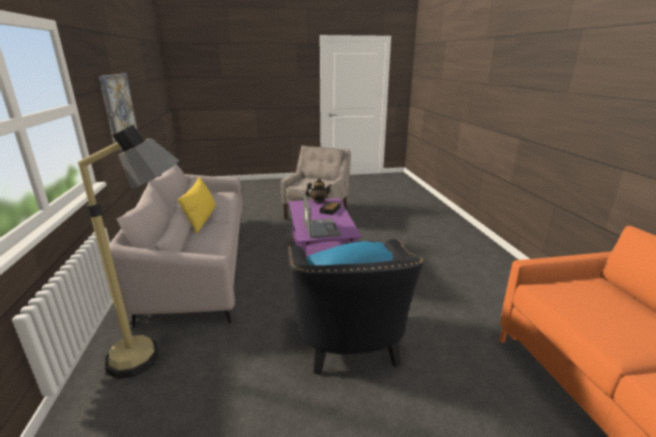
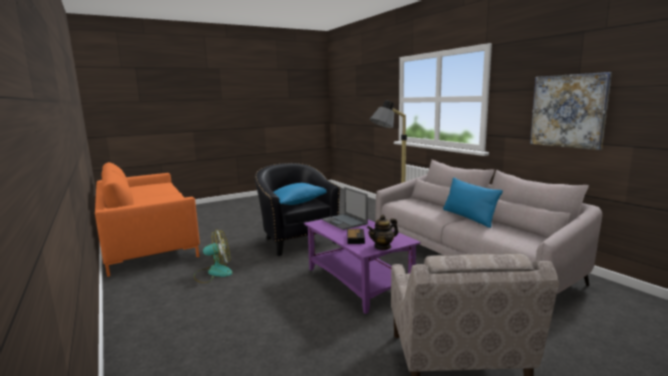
camera: 160 degrees right, 10 degrees down
(201, 219) = (468, 217): yellow pillow -> blue pillow
(461, 301) = (213, 273): none -> fan

